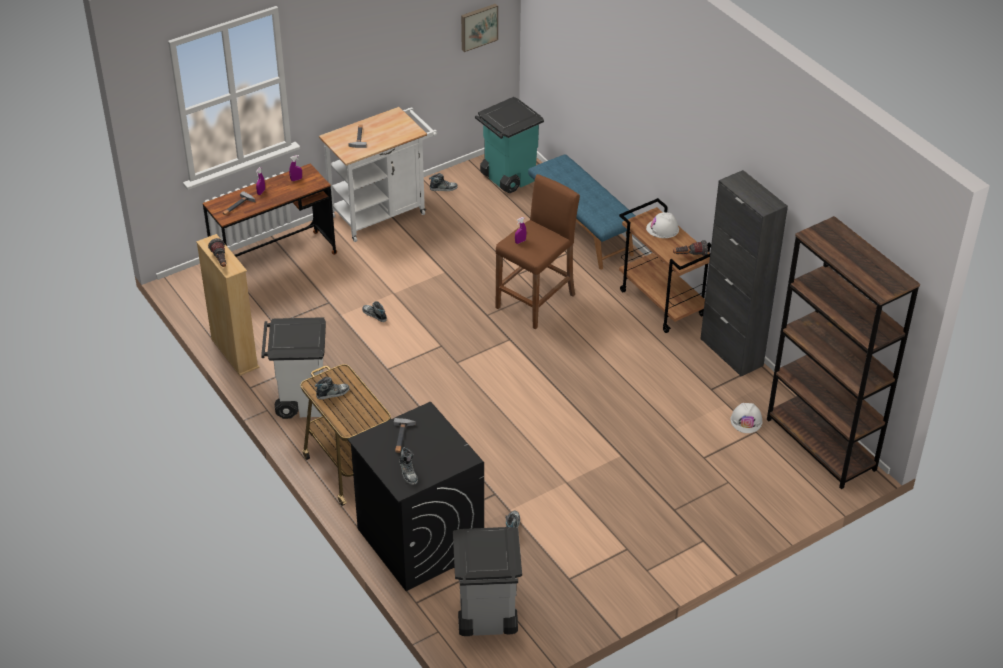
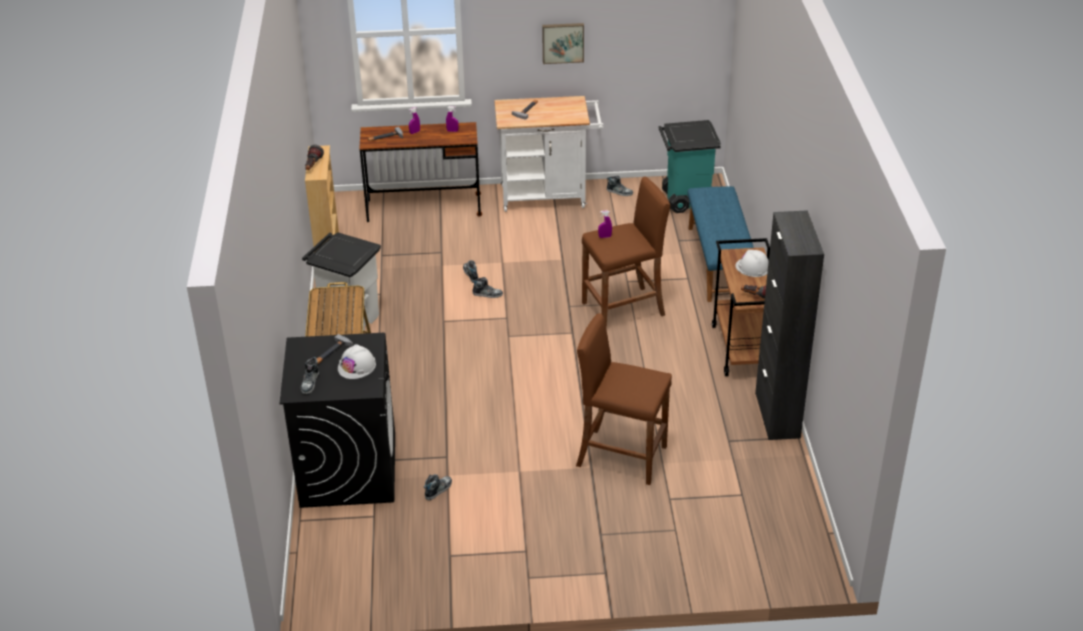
camera: 30 degrees right, 5 degrees down
(332, 393) = (330, 305): shoe -> shoe (487, 294)
(478, 26) = (681, 37): picture -> picture (563, 42)
(486, 618) = (346, 559): grey trash can -> none
(638, 436) = (621, 456): none -> brown stool
(746, 420) = (740, 481): white hard hat -> white hard hat (357, 366)
(821, 444) = (801, 531): brown bookcase -> none

